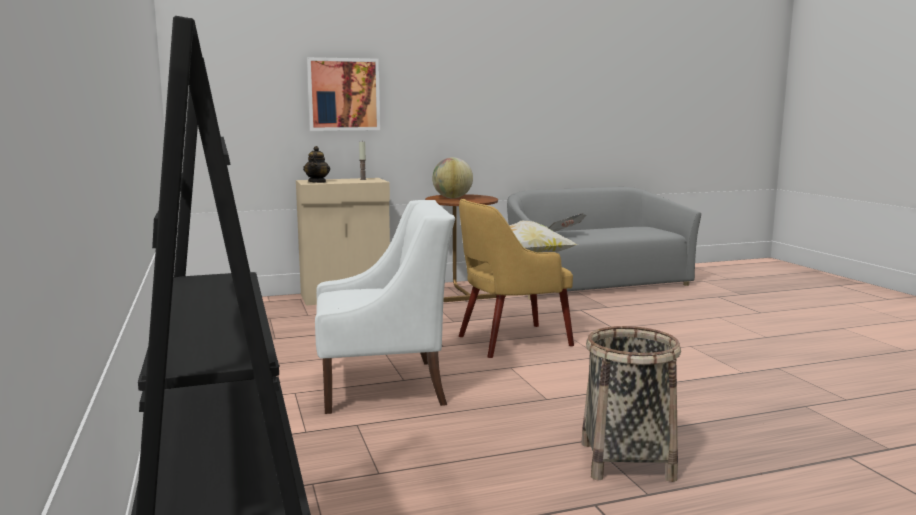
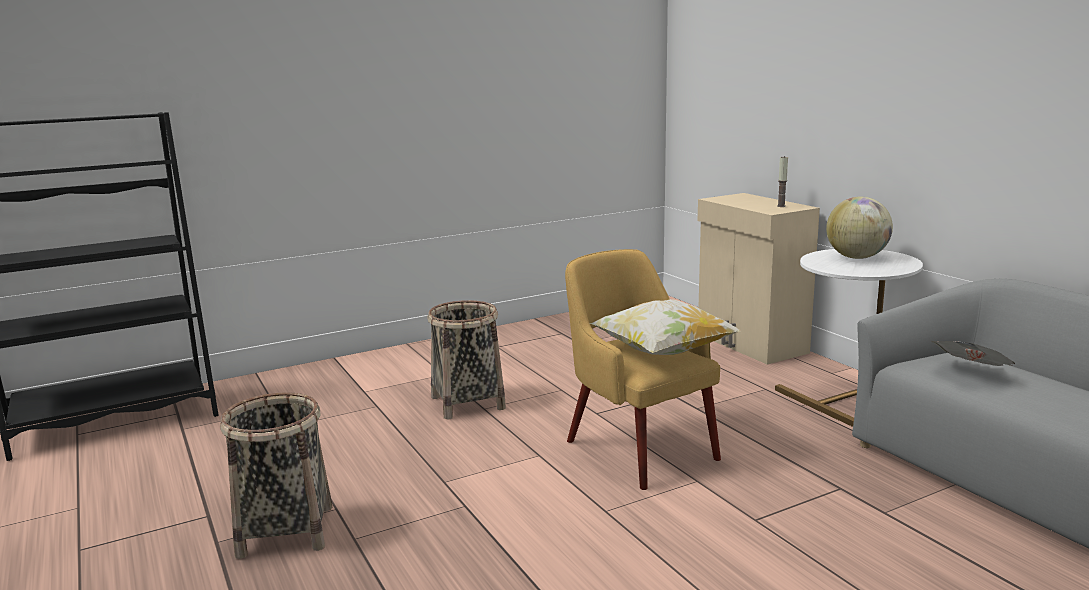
camera: 80 degrees right, 5 degrees up
(317, 182) = (730, 199): teapot -> none
(343, 94) = (797, 92): picture -> none
(384, 385) = (467, 403): white armchair -> basket
(462, 292) = (848, 397): brown side table -> white side table

